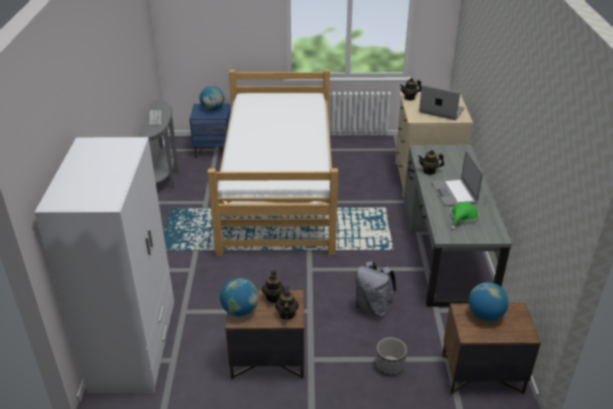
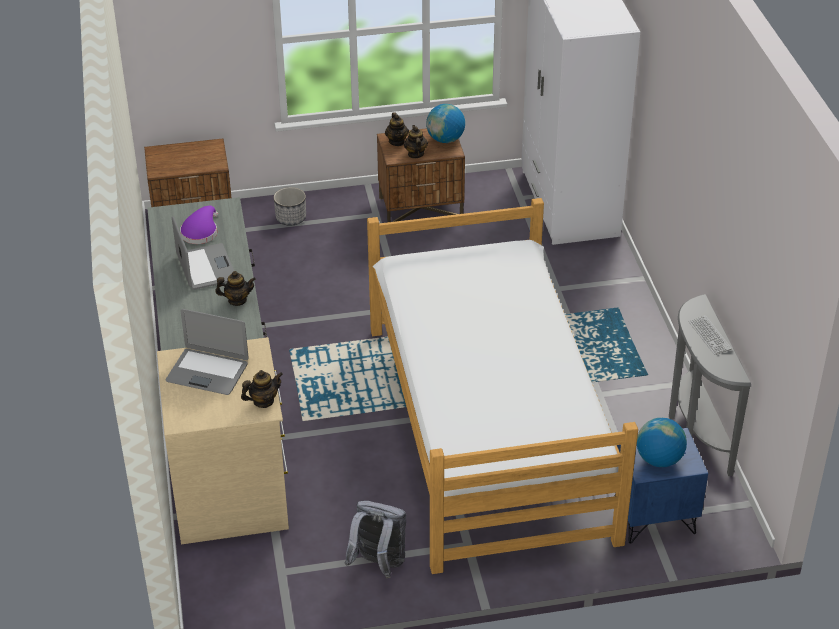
camera: 170 degrees right, 5 degrees up
(373, 307) = (313, 272): grey backpack -> grey backpack (378, 564)
(462, 218) = (200, 232): green hat -> purple hat
(485, 315) = (193, 162): globe -> none

